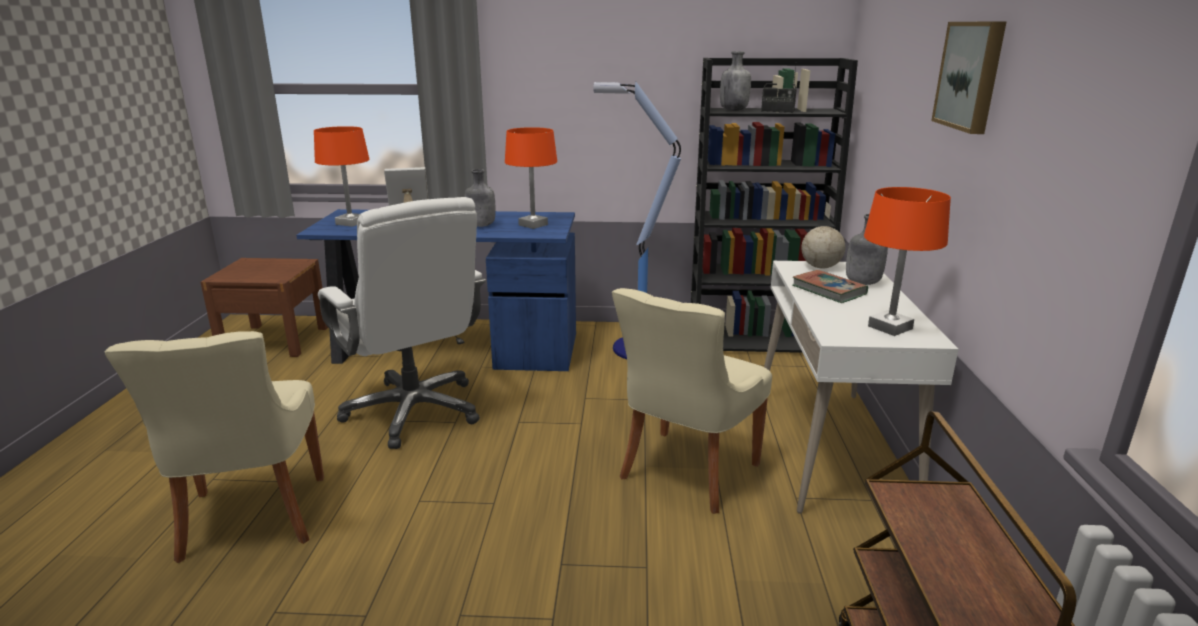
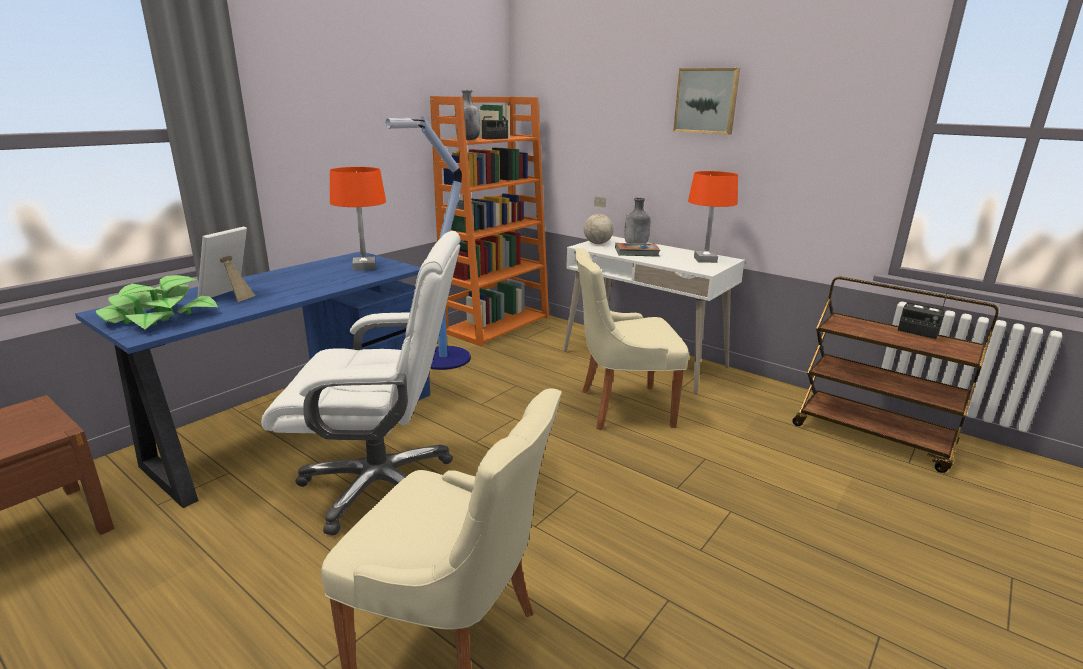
camera: 55 degrees left, 0 degrees up
(350, 223) = (159, 317): orange table lamp -> potted plant
(481, 225) = (320, 279): grey bottle -> none
(686, 473) = (621, 408): beige chair -> beige chair turned 105 degrees clockwise
(756, 340) = (497, 324): black bookcase -> orange bookcase
(1021, 584) = (917, 333): none -> radio

